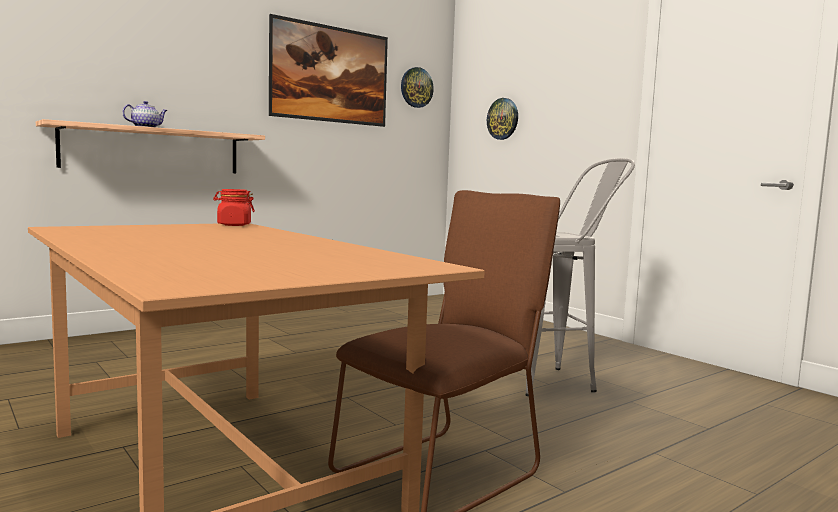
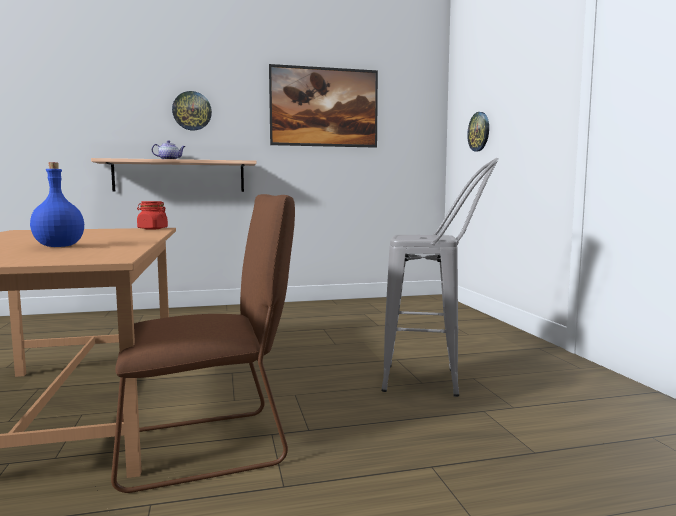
camera: 25 degrees right, 0 degrees up
(283, 252) = (59, 246): none -> blue bottle
(416, 87) = (409, 111): wall clock -> wall clock (192, 111)

